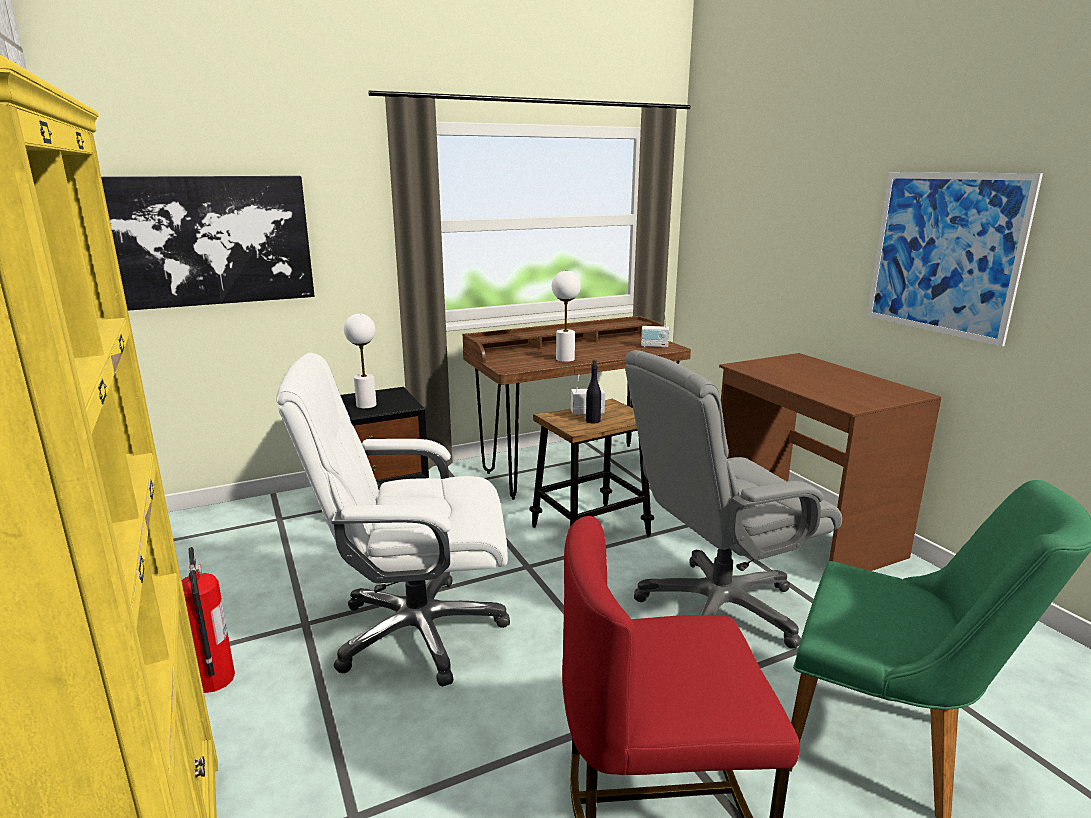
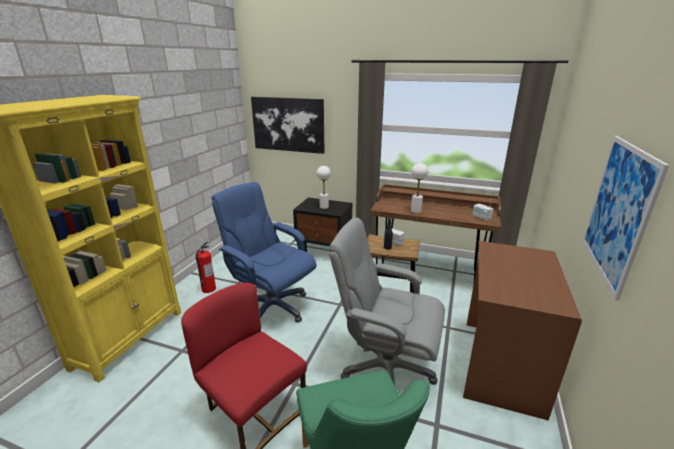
camera: 45 degrees right, 5 degrees up
(417, 631) = (271, 306): white office chair -> blue office chair

